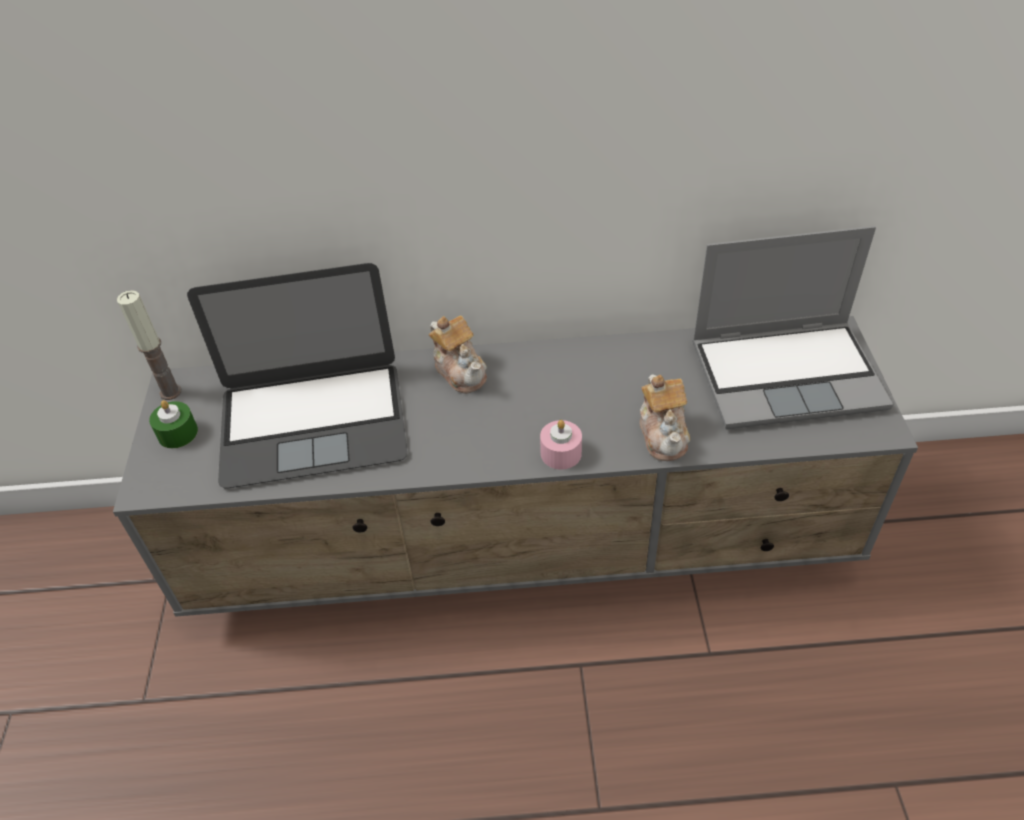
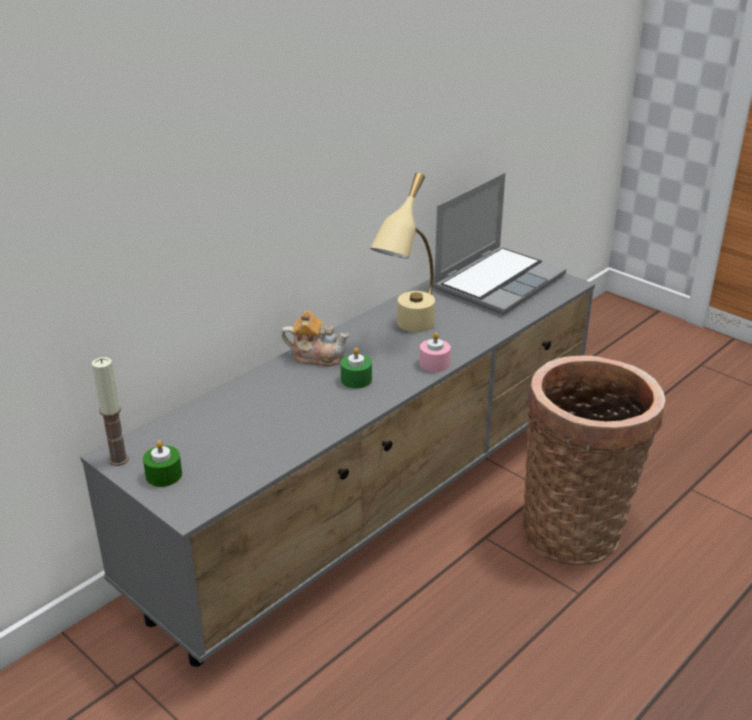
camera: 45 degrees left, 15 degrees down
(313, 423) = (258, 423): laptop -> none
(459, 425) = (356, 379): none -> green candle
(590, 390) = (408, 331): none -> beige table lamp
(663, 434) = (475, 331): teapot -> none
(686, 730) = (576, 530): none -> basket

